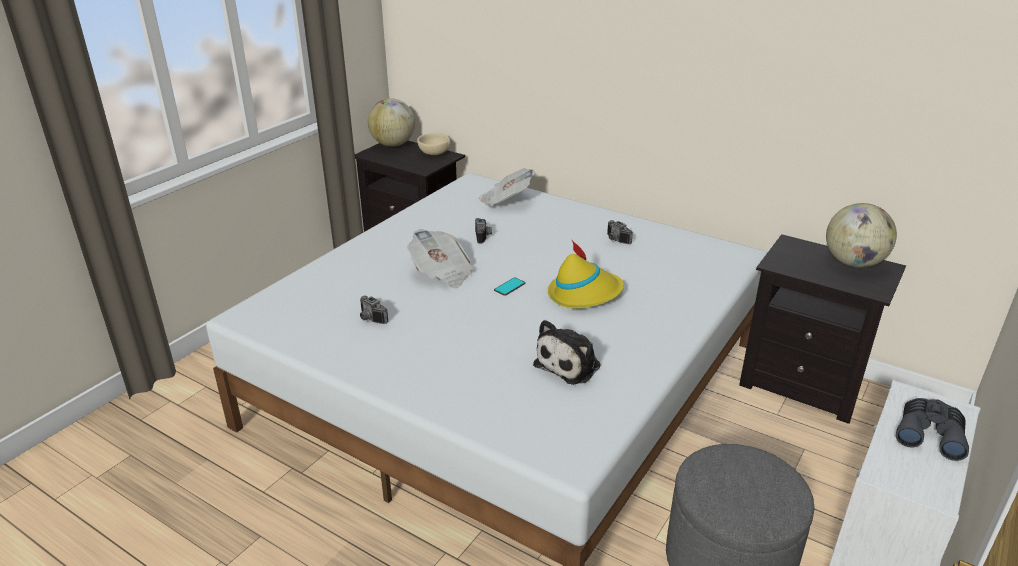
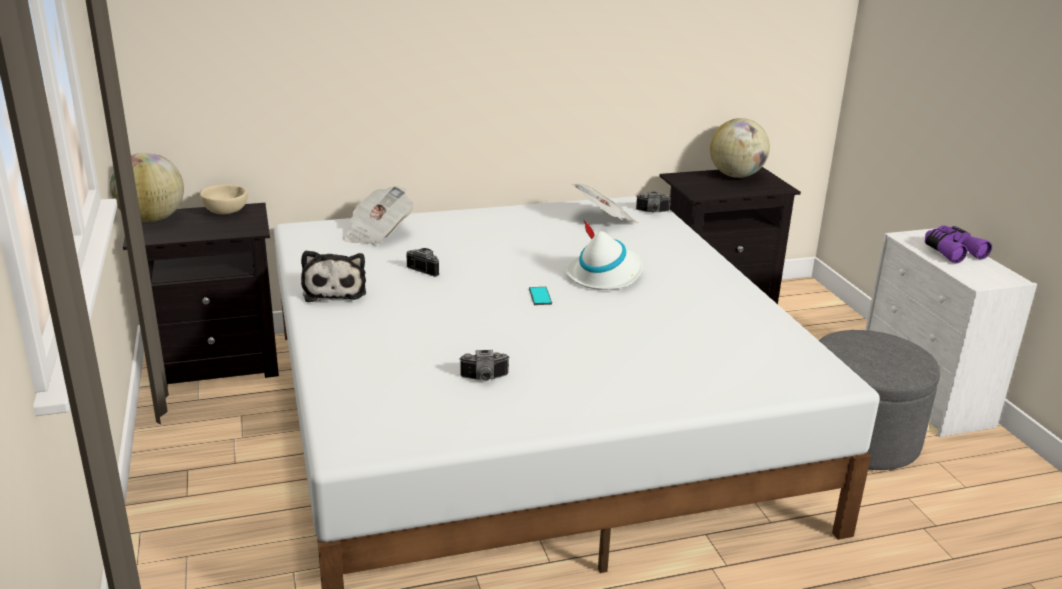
camera: 50 degrees left, 5 degrees down
(442, 273) = (459, 313): newspaper -> newspaper (604, 220)
(570, 364) = (702, 324): plush toy -> plush toy (334, 290)
(584, 294) = (605, 275): yellow hat -> white hat
(615, 240) = (540, 227): camera -> camera (652, 212)
(930, 434) = (951, 252): grey binoculars -> purple binoculars

